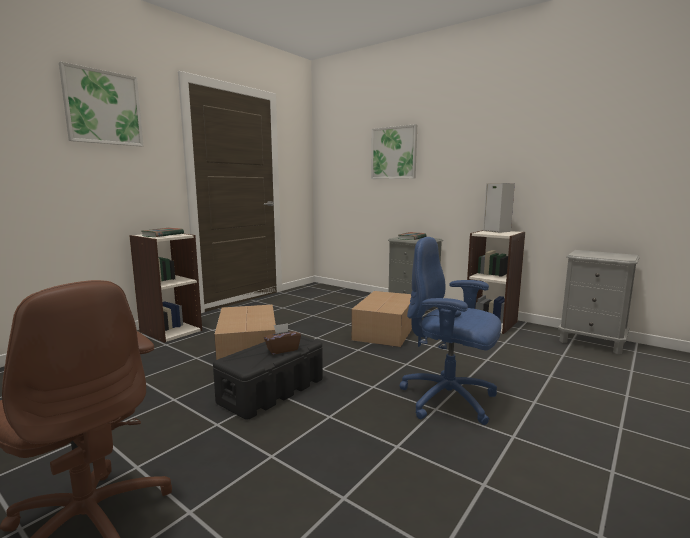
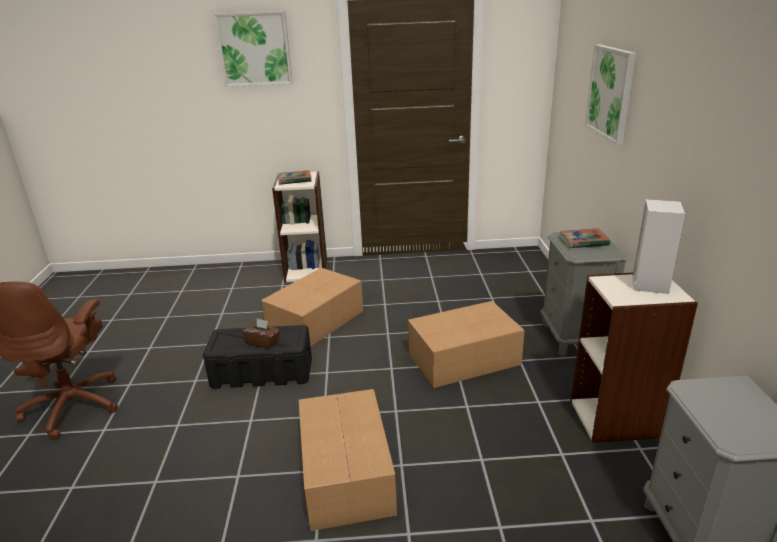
camera: 50 degrees right, 15 degrees up
(449, 400) = (347, 471): blue office chair -> cardboard box

